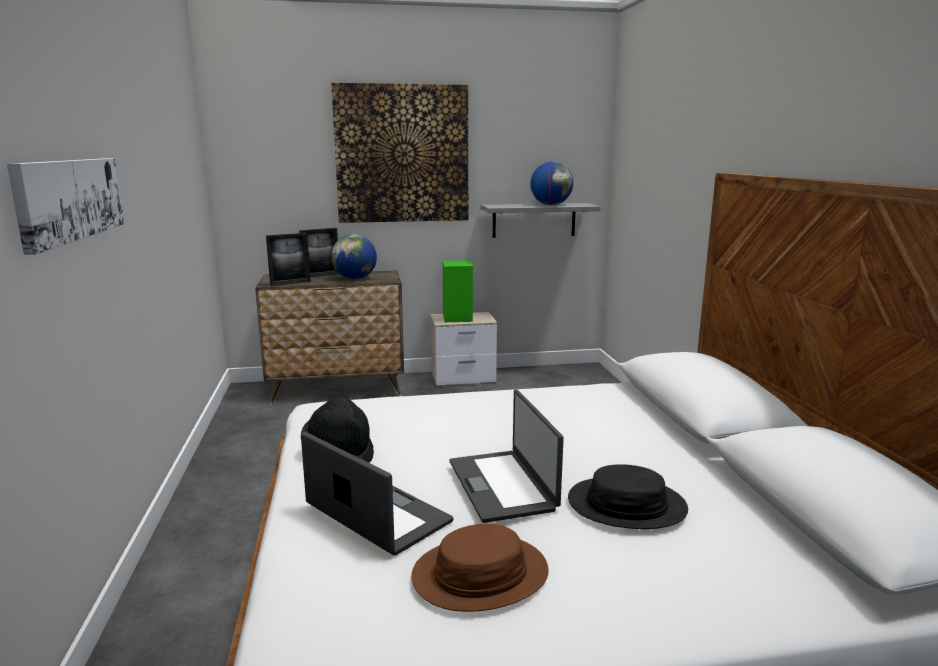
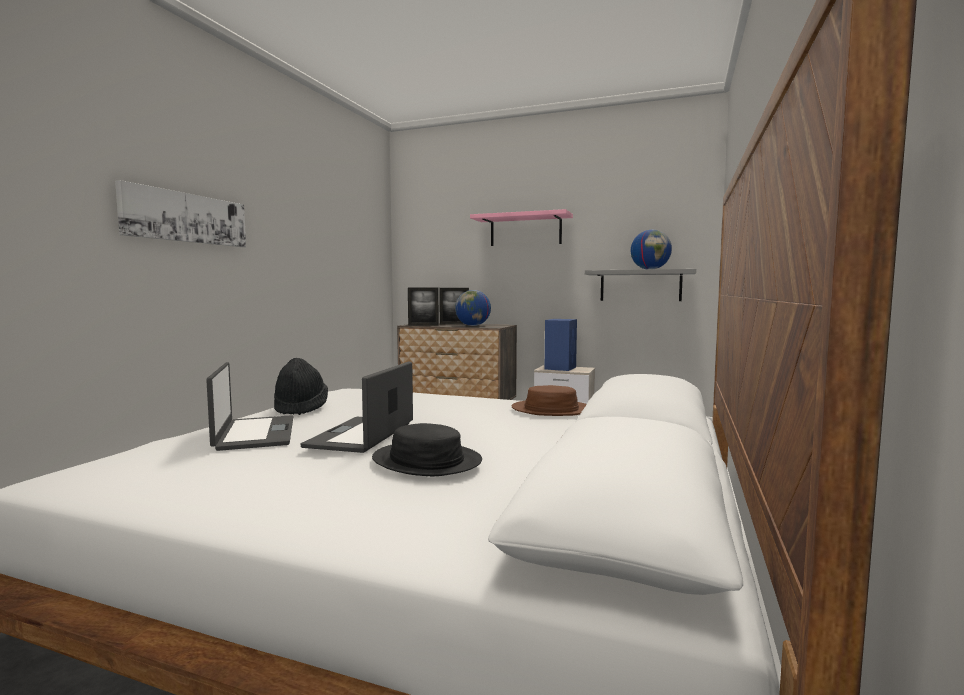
camera: 30 degrees right, 10 degrees down
(402, 154) = (525, 230): picture -> pink shelf
(457, 317) = (560, 368): green speaker -> blue speaker
(480, 575) = (237, 469): brown hat -> brown hat (551, 410)

